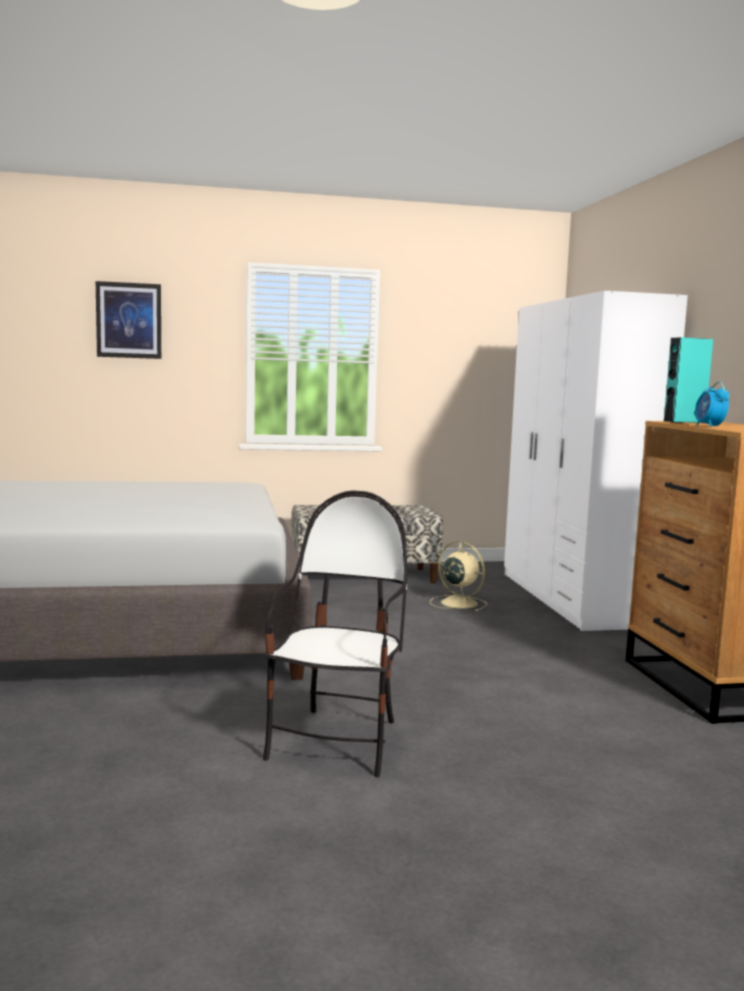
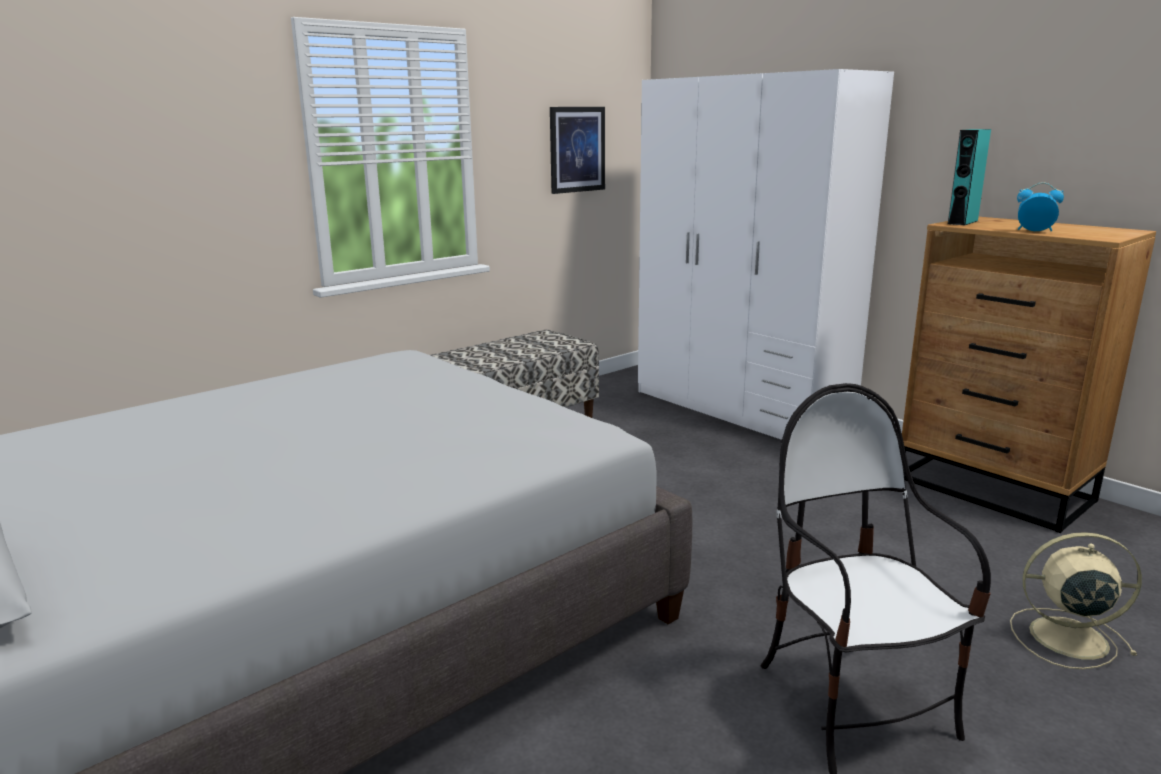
camera: 30 degrees left, 10 degrees up
(129, 320) = (118, 117): picture -> picture (577, 149)
(457, 603) = (654, 444): beige fan -> beige fan (1064, 637)
(709, 426) = (1034, 231): alarm clock -> alarm clock turned 150 degrees clockwise

